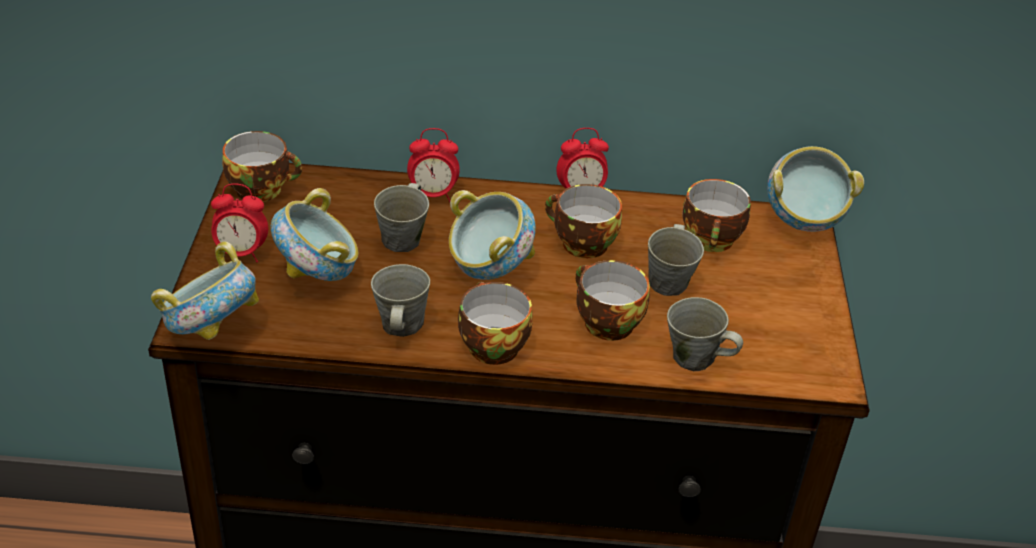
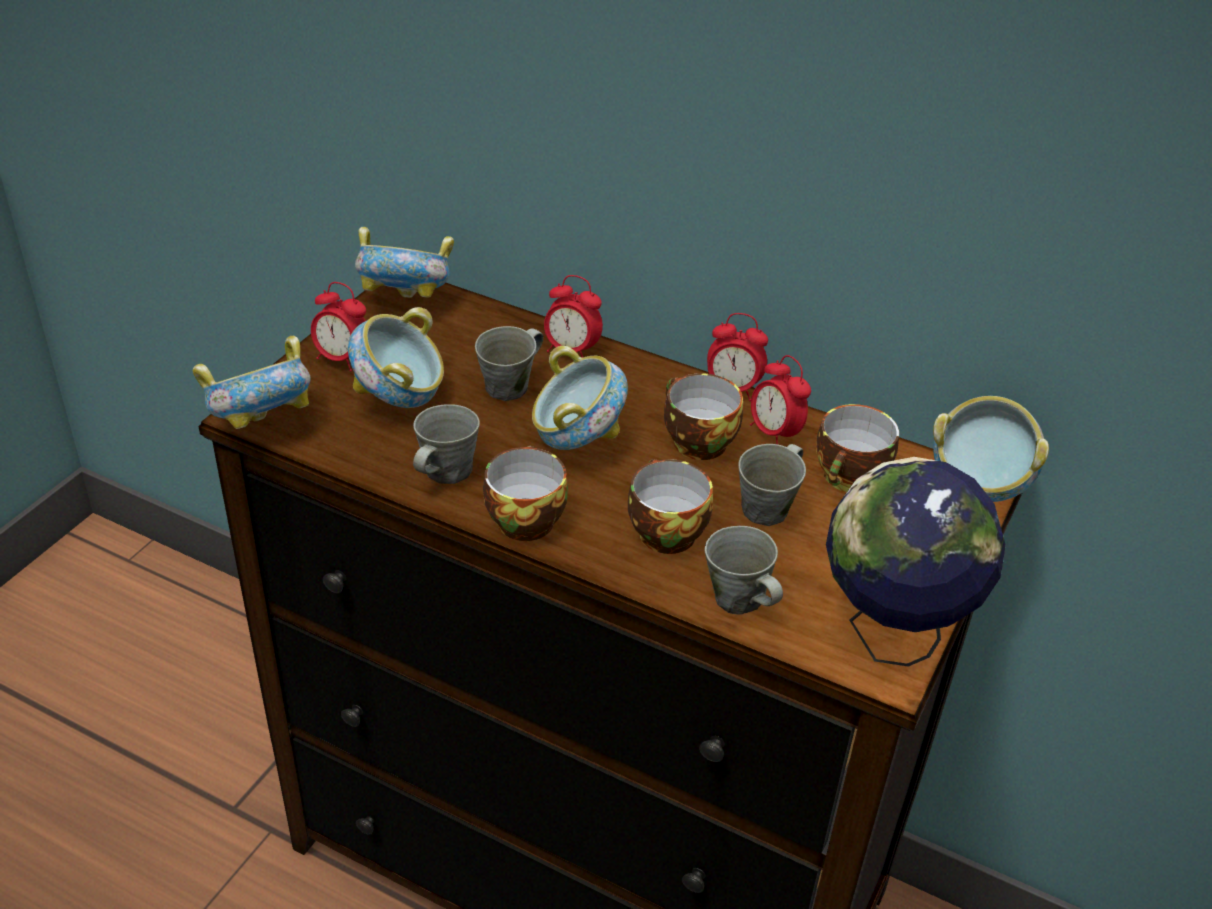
camera: 25 degrees right, 0 degrees up
(262, 188) = (406, 302): cup -> bowl
(635, 220) = (774, 433): none -> alarm clock
(816, 352) = (891, 636): none -> globe

